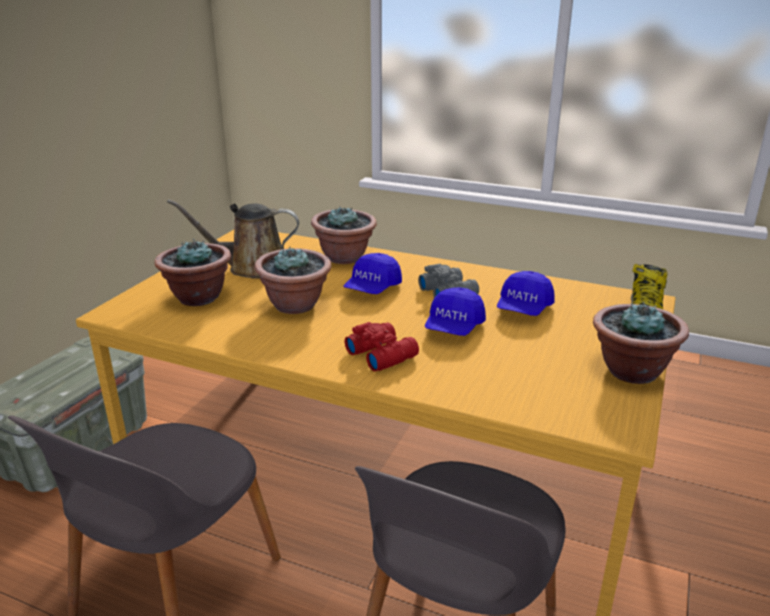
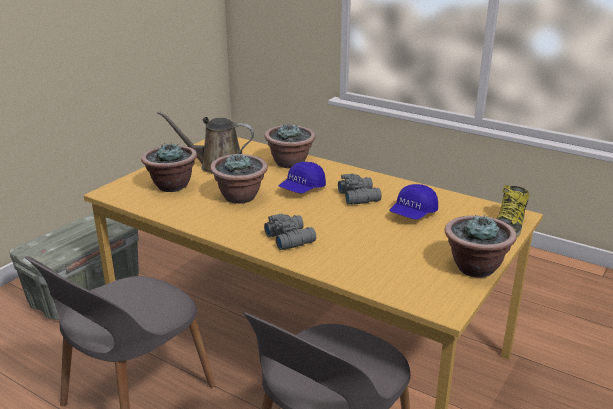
camera: 10 degrees right, 0 degrees up
(382, 354) = (290, 238): red binoculars -> grey binoculars
(454, 328) = (352, 223): blue cap -> none

